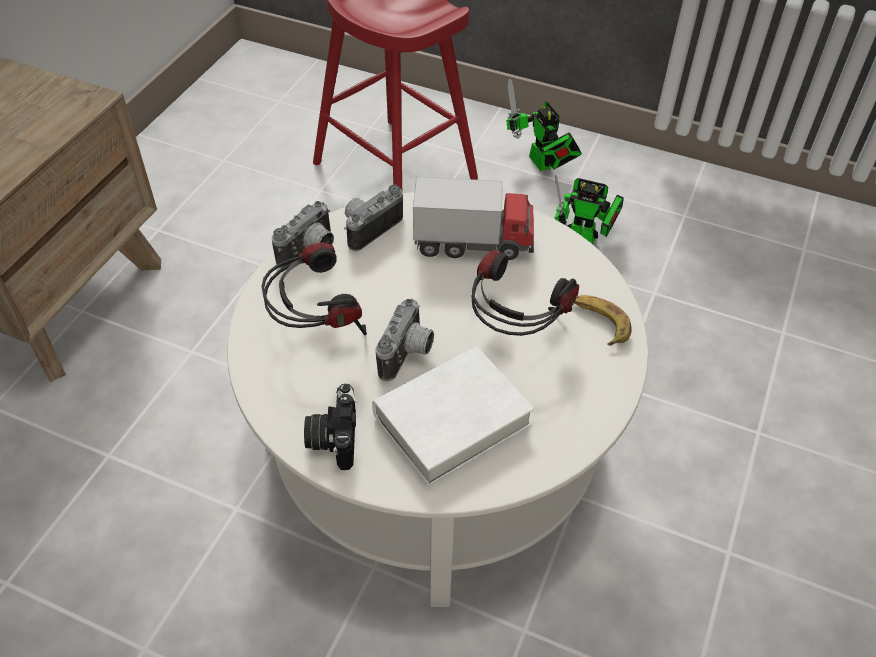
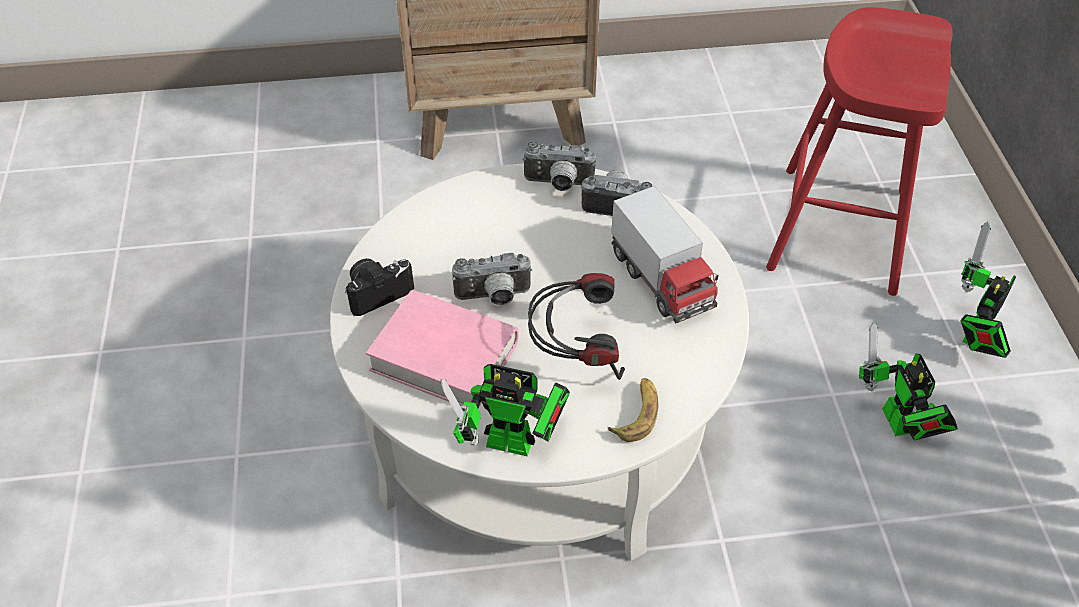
camera: 60 degrees right, 0 degrees up
(316, 326) = (480, 228): headphones -> none
(452, 420) = (444, 356): white book -> pink book
(584, 413) = (517, 445): none -> toy robot

